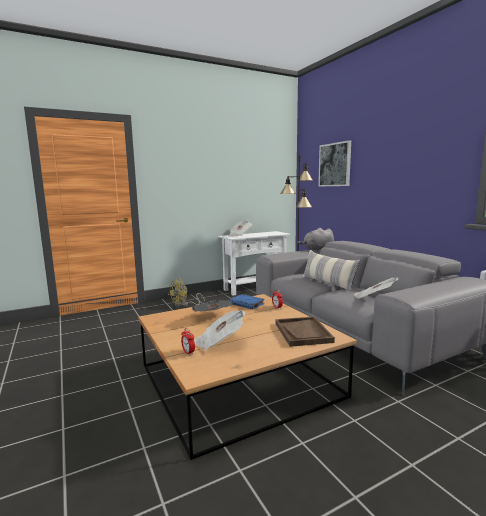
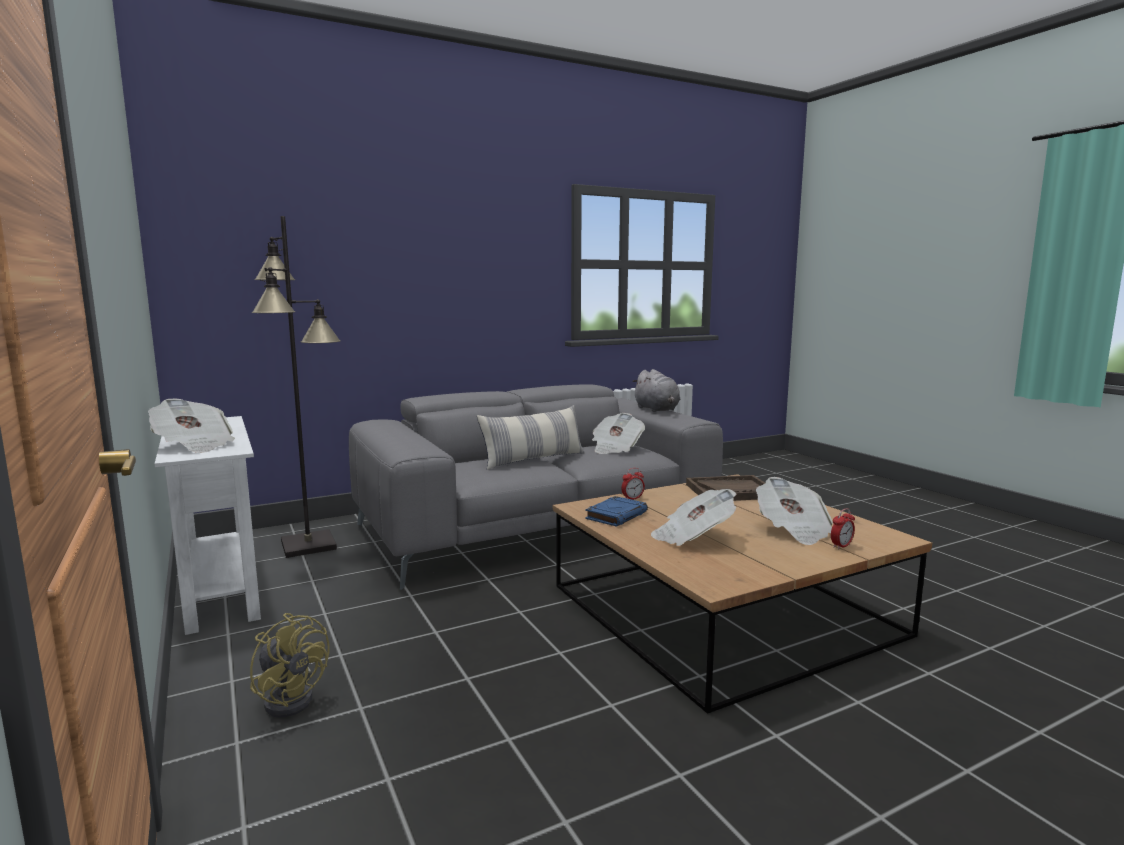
camera: 90 degrees left, 0 degrees up
(317, 249) = (385, 426): grey plush toy -> grey plush toy (657, 409)
(335, 165) = (308, 247): picture -> none

